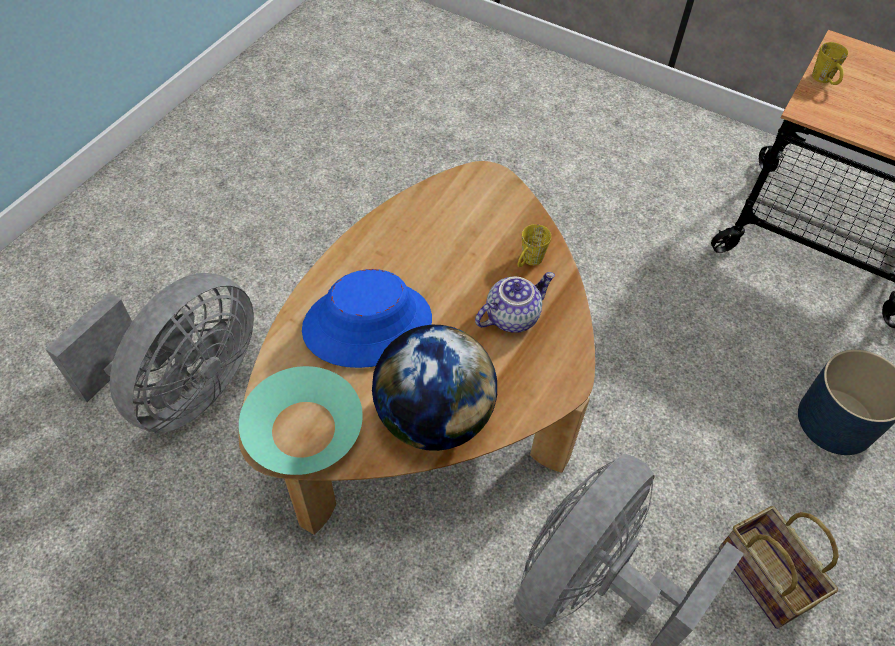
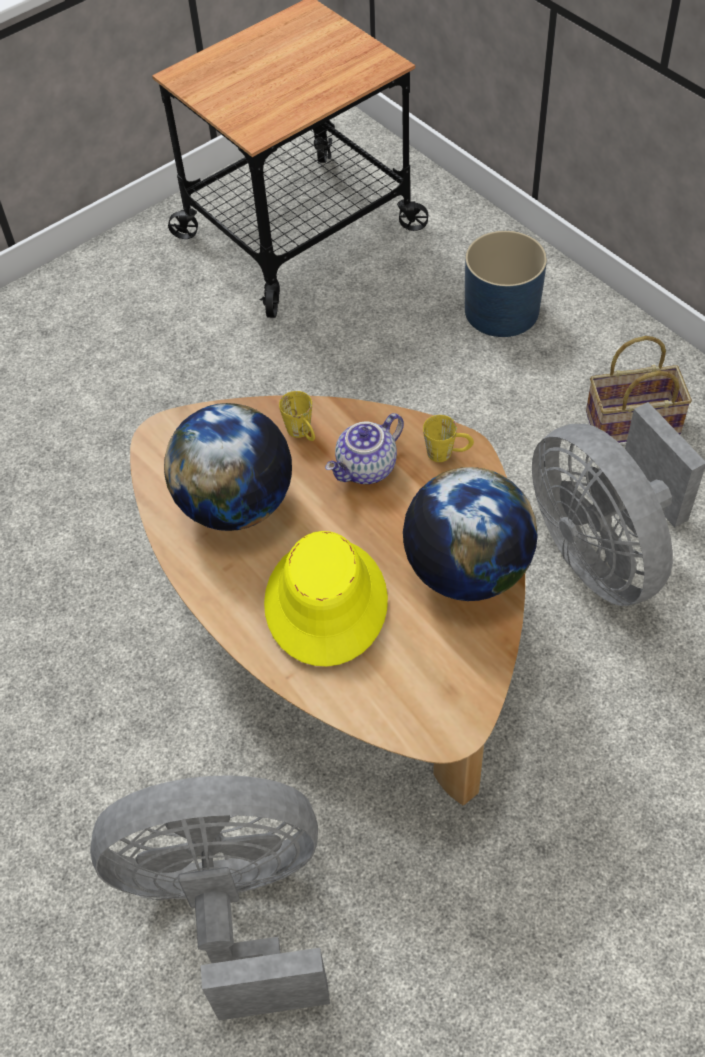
camera: 65 degrees left, 0 degrees up
(184, 390) = (230, 905): grey fan -> grey fan turned 60 degrees counterclockwise
(303, 429) = (442, 693): turquoise bowl -> none
(367, 324) = (325, 602): blue hat -> yellow hat
(439, 240) = (236, 505): none -> globe
(511, 316) = (367, 469): teapot -> teapot turned 120 degrees counterclockwise
(825, 81) = (223, 106): yellow mug -> yellow mug (447, 453)

